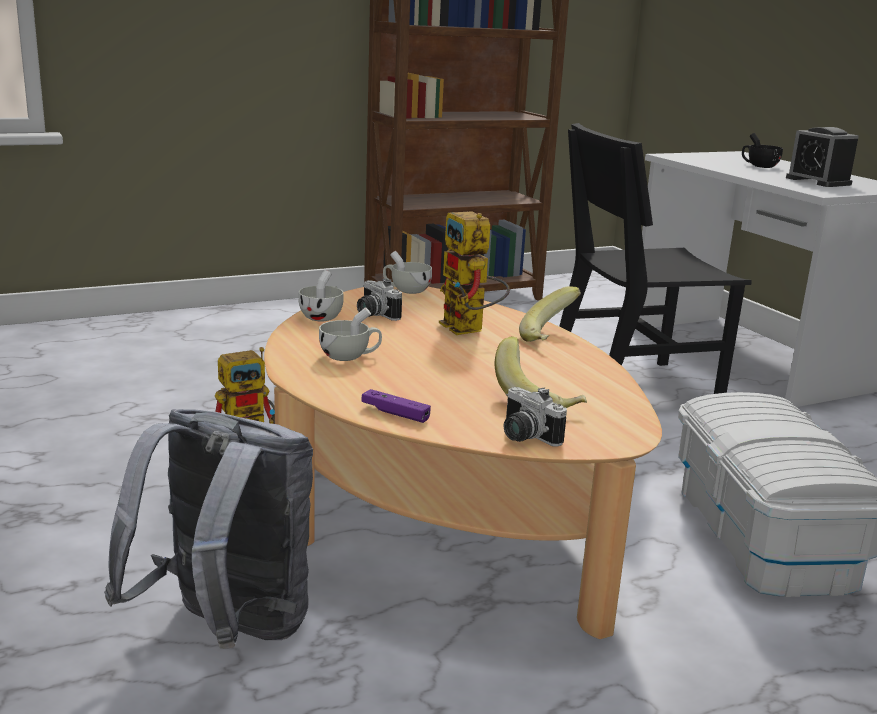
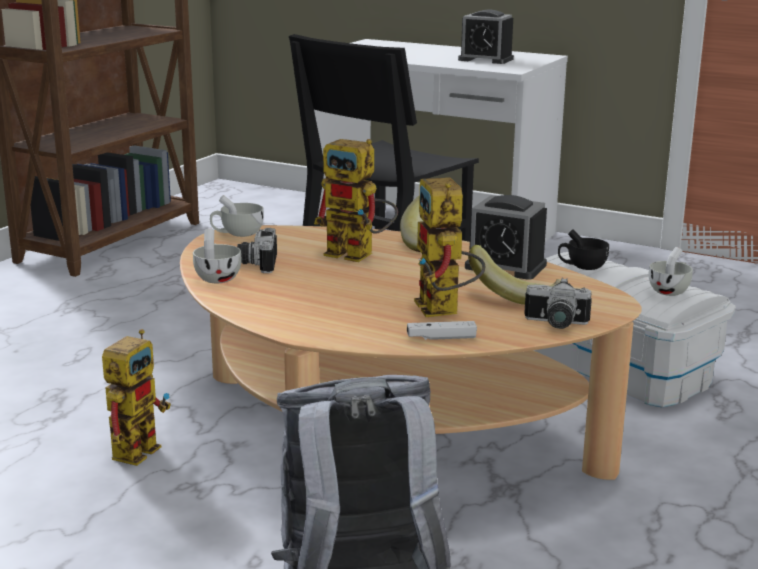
camera: 35 degrees left, 0 degrees up
(350, 356) = (314, 305): white cup -> white cup (671, 290)
(373, 315) = (257, 264): camera -> camera turned 75 degrees clockwise
(395, 413) = (441, 338): purple game controller -> white game controller
(444, 394) = (444, 311): none -> toy robot
(583, 374) = (505, 266): none -> alarm clock
(759, 166) = (414, 52): black cup -> black cup (582, 266)

